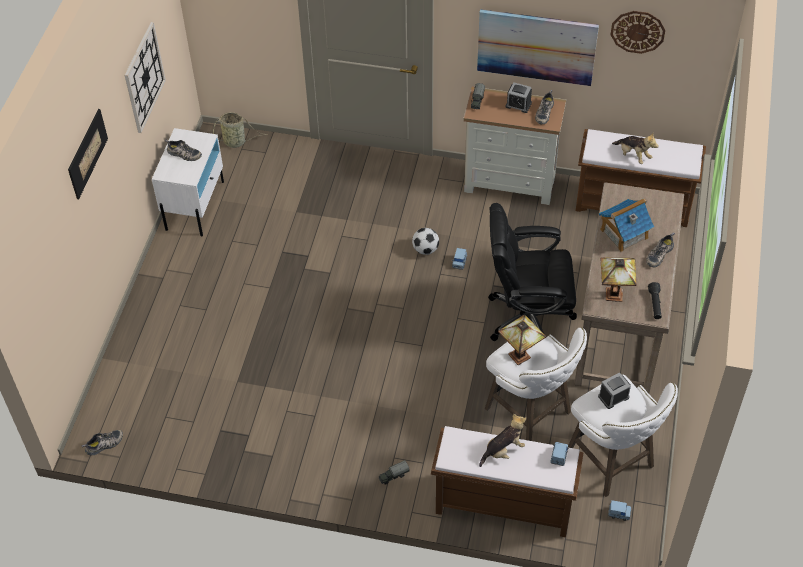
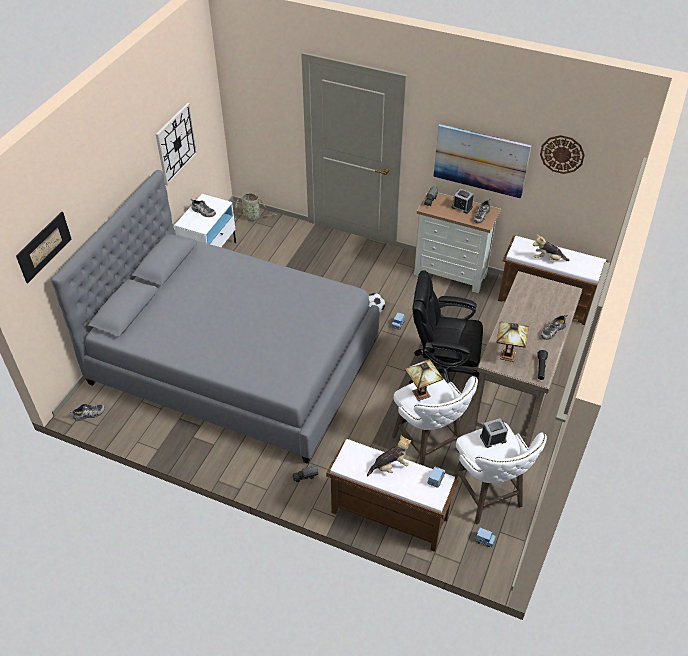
camera: 10 degrees right, 5 degrees down
(87, 153) = (108, 182): picture -> picture (44, 246)
(268, 344) = (235, 361): none -> grey bed
(623, 234) = (525, 311): toy house -> none
(633, 155) = (548, 259): plush toy -> plush toy turned 135 degrees clockwise

